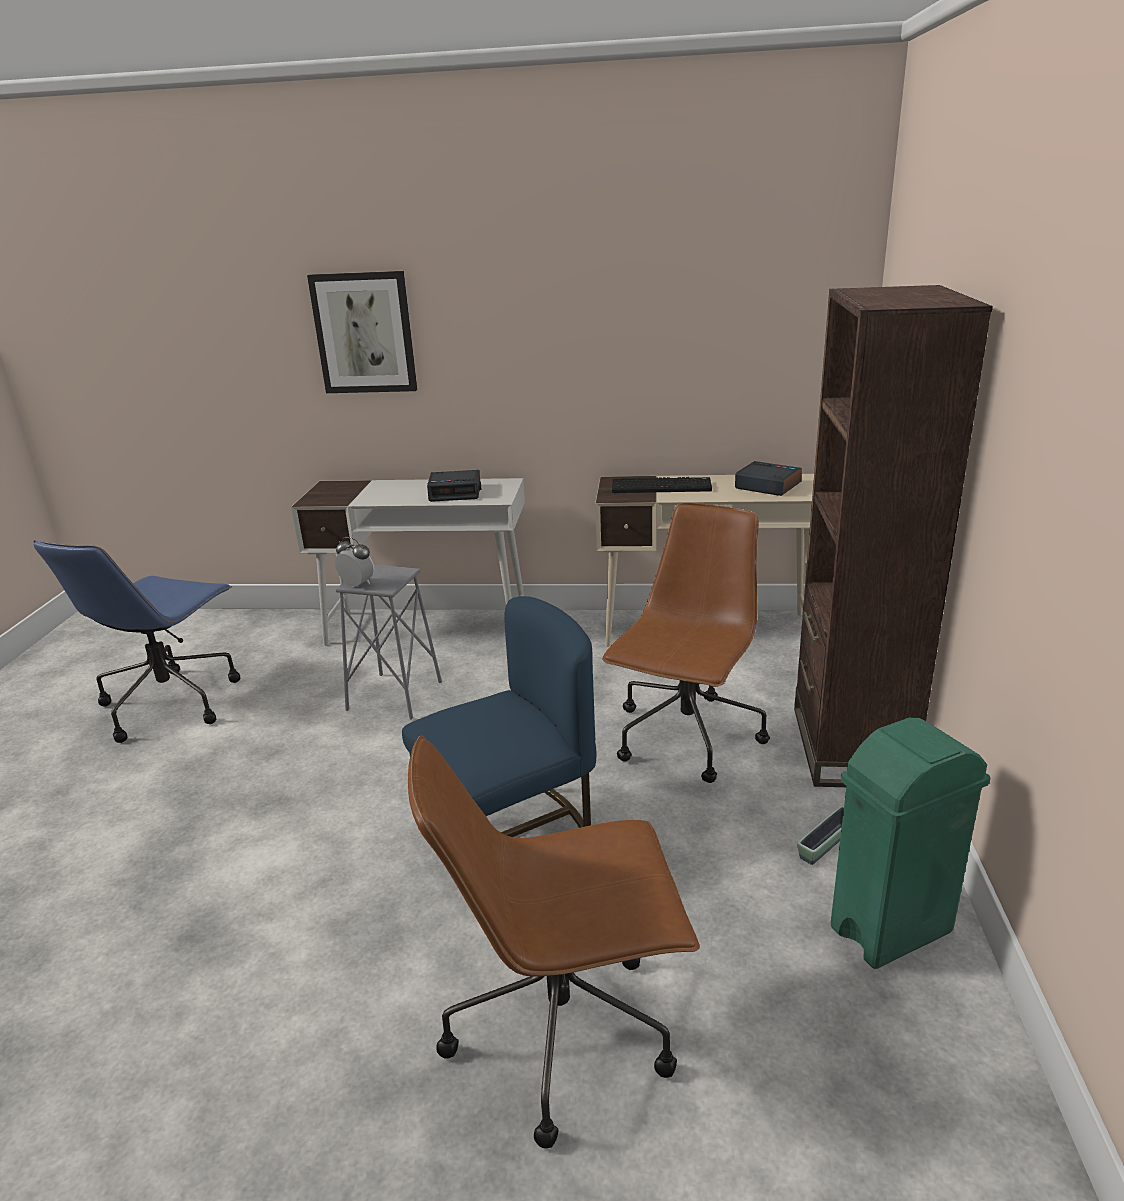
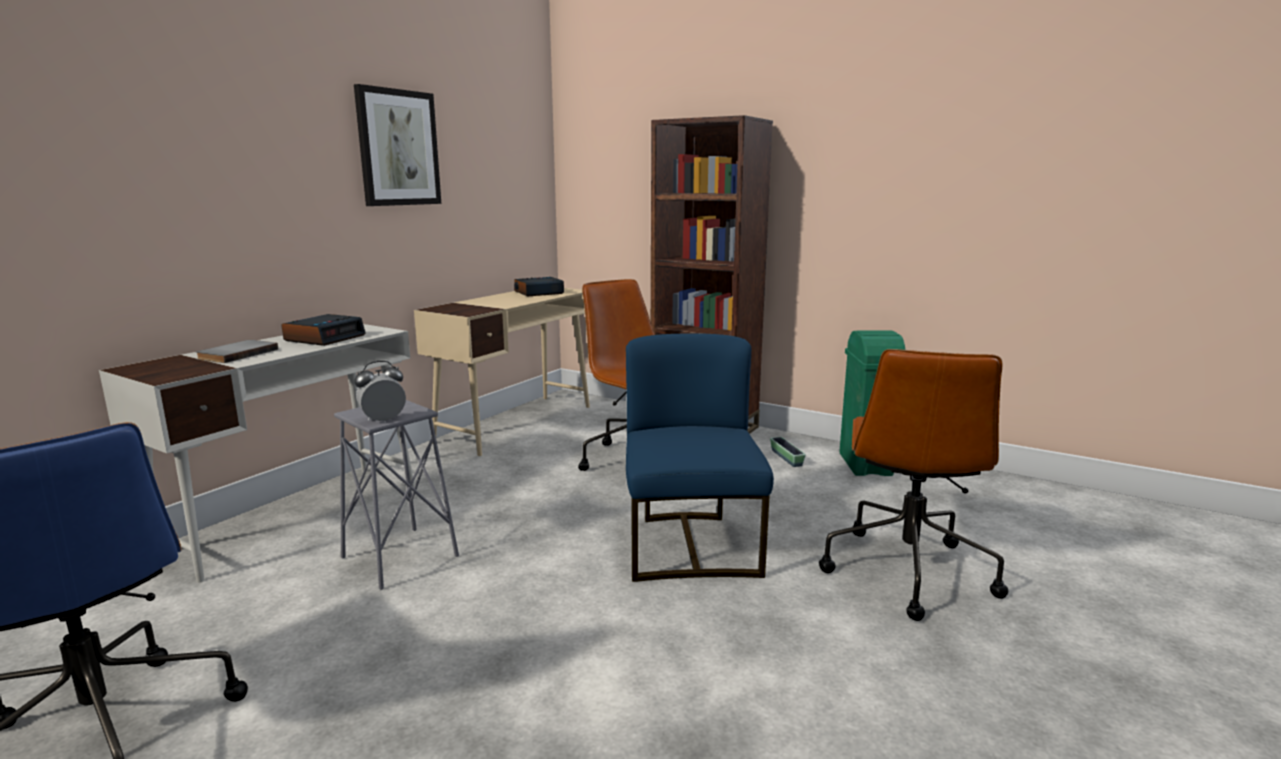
camera: 65 degrees left, 10 degrees down
(364, 333) = (158, 162): picture -> picture (398, 148)
(383, 491) = (236, 354): none -> grey book
(662, 486) = (480, 304): keyboard -> none

